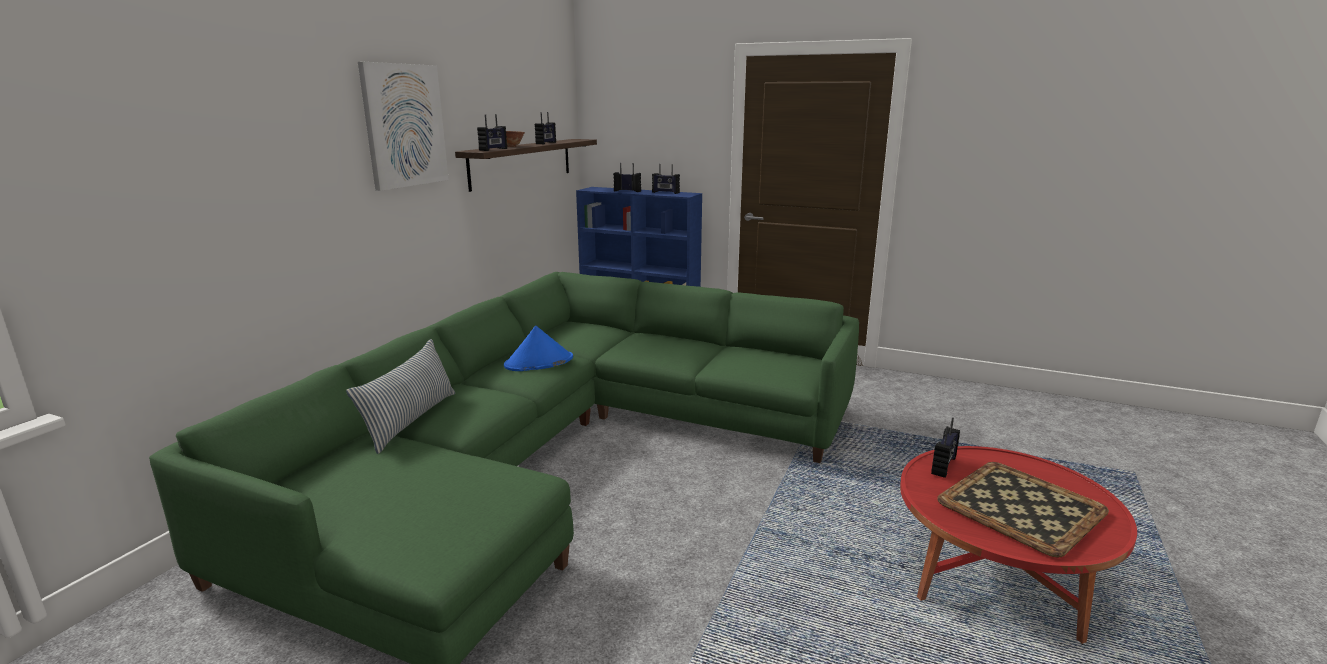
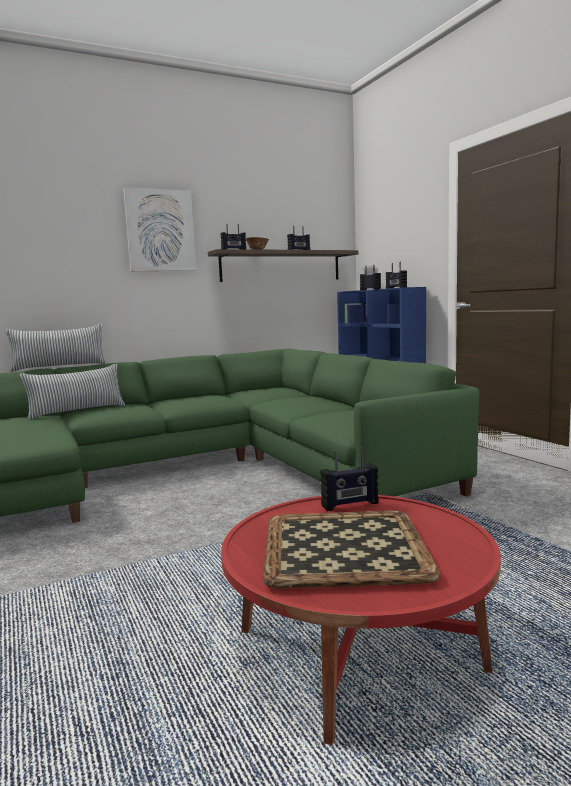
camera: 40 degrees right, 10 degrees down
(342, 359) = (59, 367): none -> pillow
(538, 362) = (202, 399): blue hat -> none

